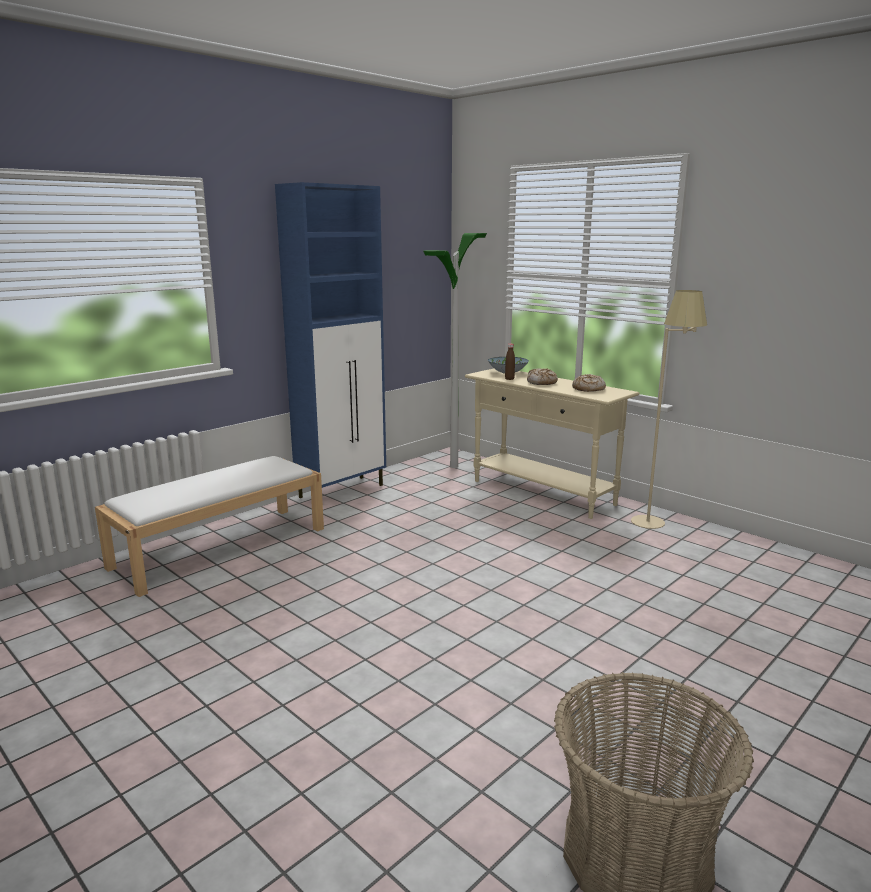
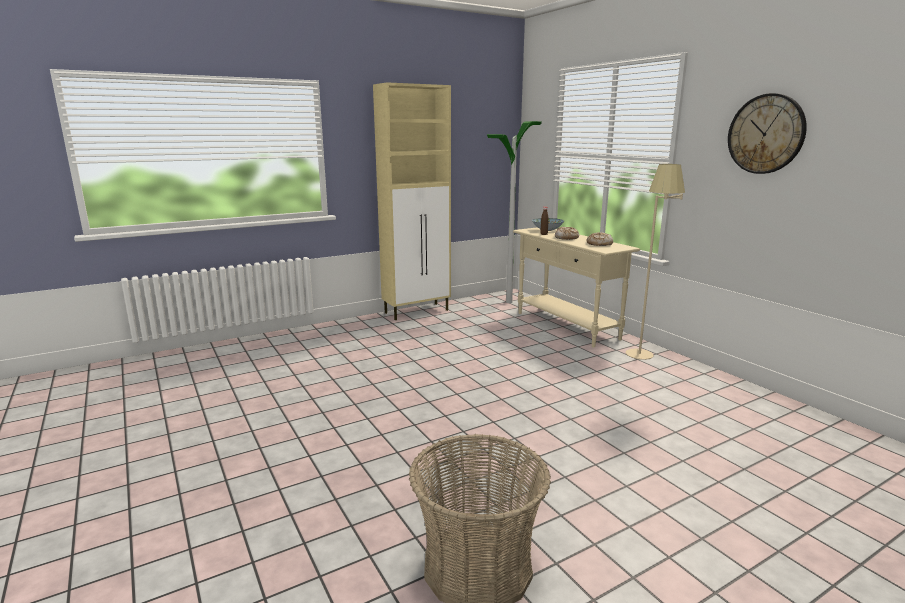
camera: 15 degrees right, 0 degrees up
(221, 547) = (315, 339): white bench -> none
(343, 491) = (417, 311): blue cabinet -> beige cabinet
(796, 254) = (766, 134): none -> wall clock

